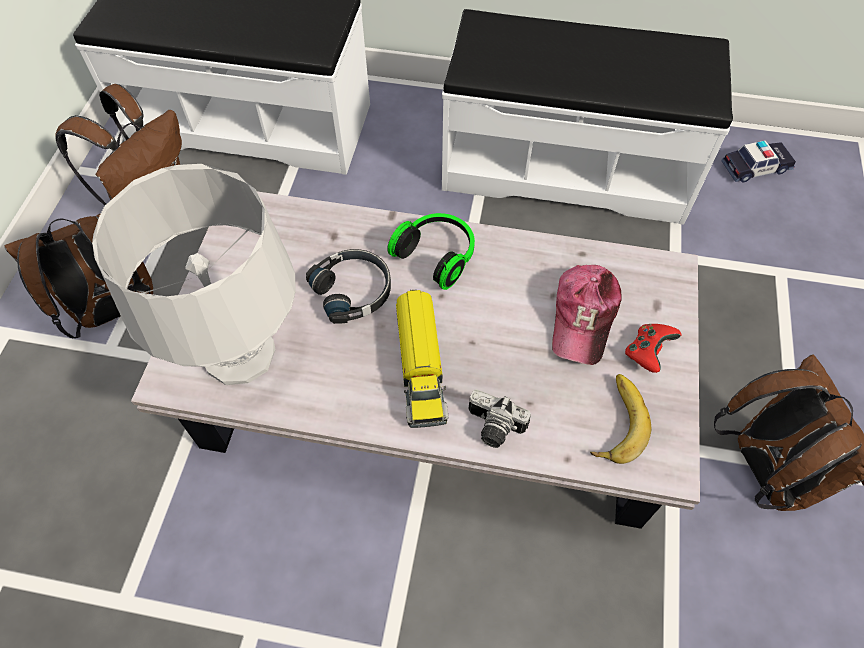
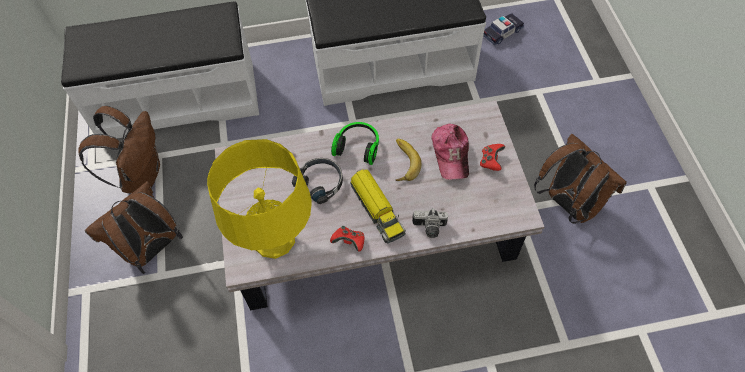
camera: 20 degrees left, 0 degrees up
(238, 353) = (273, 239): grey table lamp -> yellow table lamp
(352, 402) = (349, 242): none -> red game controller
(614, 421) = (488, 202): banana -> banana (402, 162)

